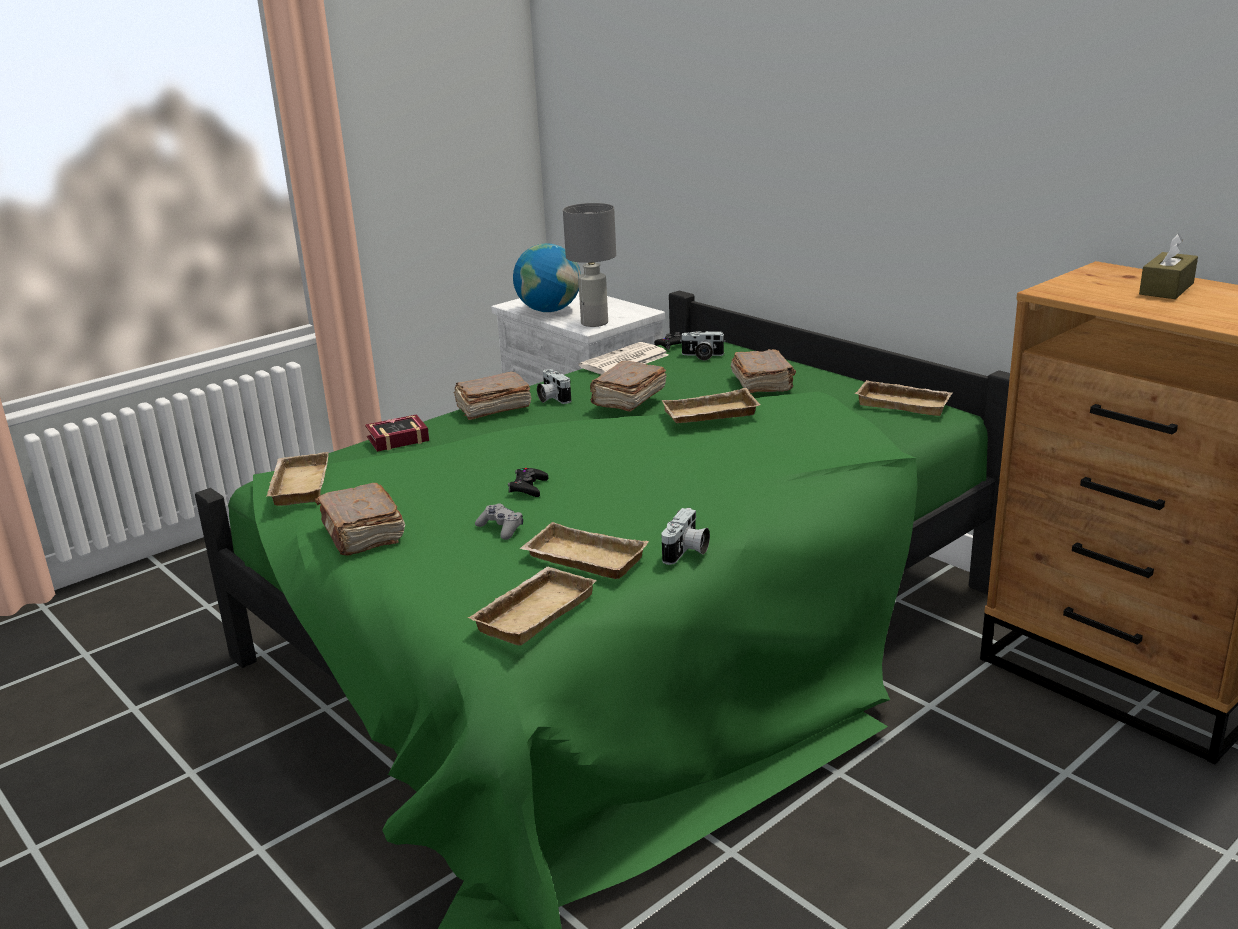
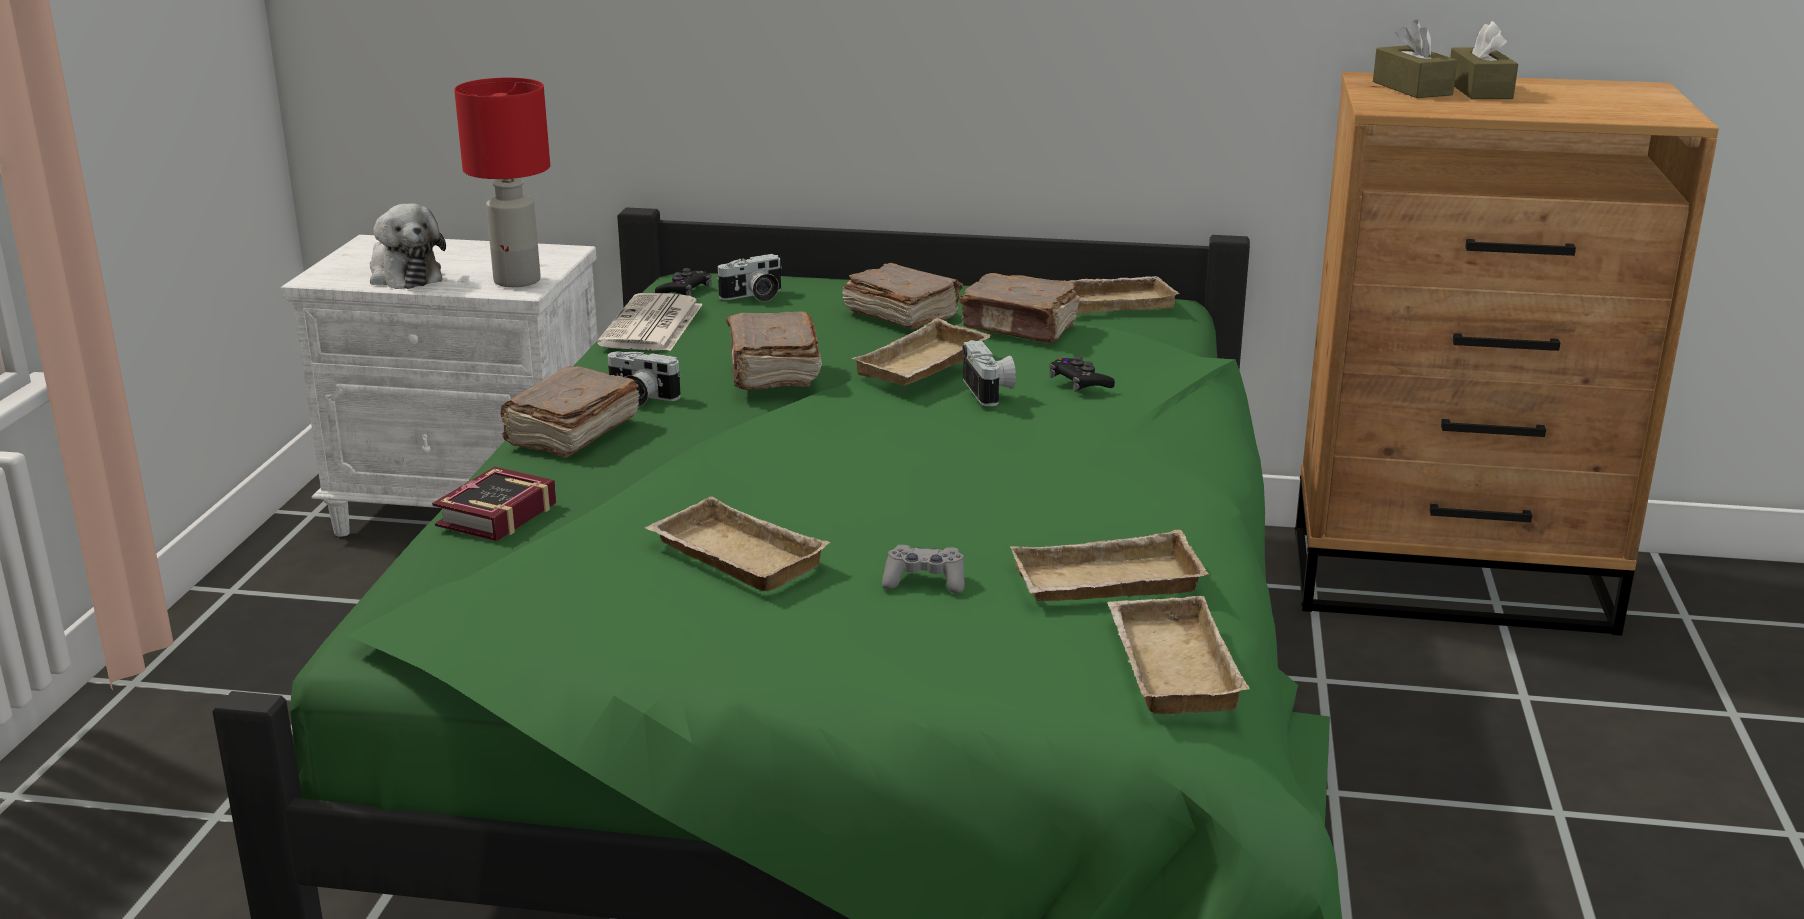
camera: 40 degrees left, 0 degrees up
(298, 485) = (477, 624): beige tray -> beige tray (732, 557)
(362, 534) = (733, 656): brown book -> brown book (1020, 328)
(528, 487) = (858, 519): black game controller -> black game controller (1080, 382)
(549, 310) = (403, 276): globe -> plush toy
(594, 323) = (517, 281): grey table lamp -> red table lamp
(686, 552) = (1206, 534): camera -> camera (991, 391)
(1113, 280) = (1412, 88): none -> brown tissue box

